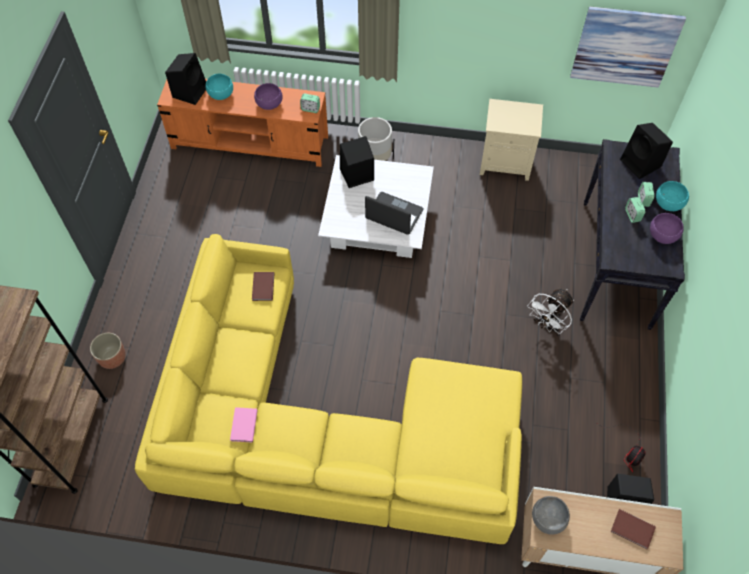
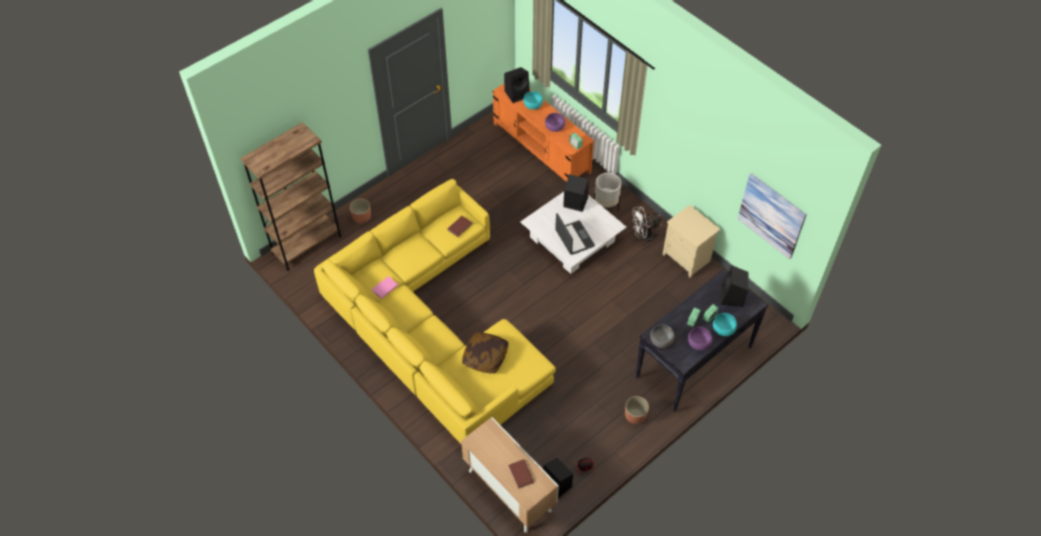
camera: 40 degrees right, 5 degrees down
(441, 419) = (485, 357): none -> pillow
(547, 325) = (612, 365): white fan -> white fan (643, 237)
(548, 519) = (483, 436): grey bowl -> grey bowl (661, 341)
(620, 363) = (635, 416): none -> planter

